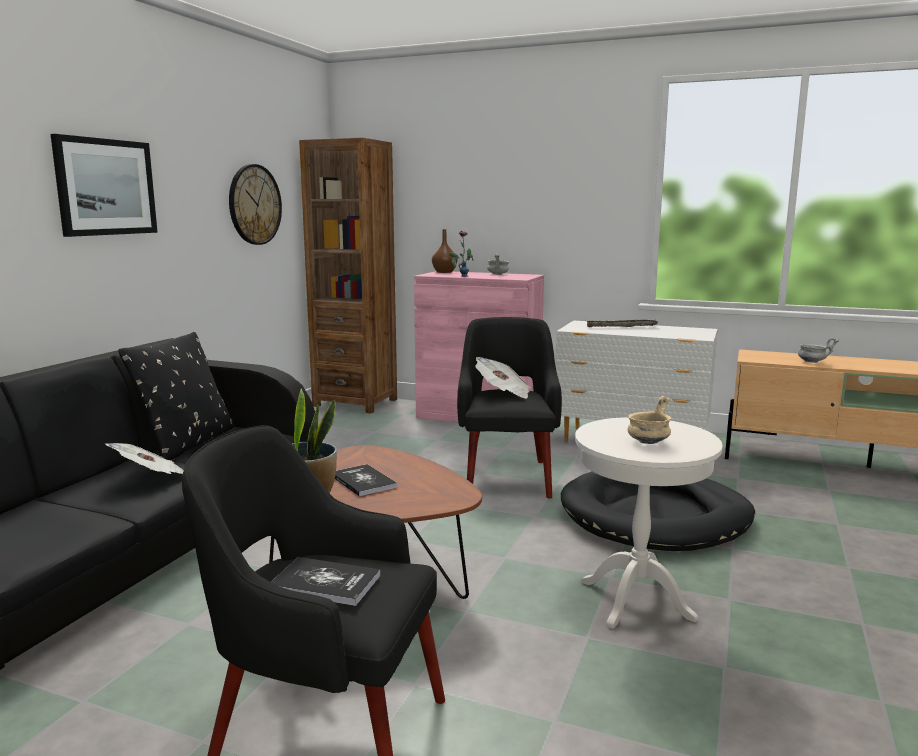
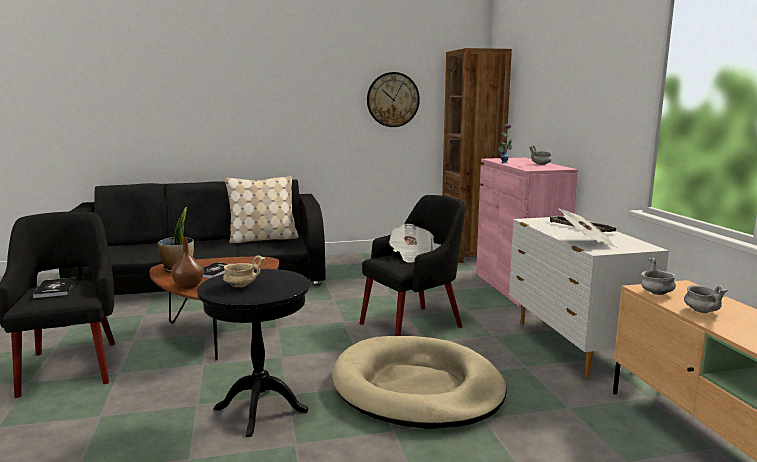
camera: 55 degrees right, 0 degrees up
(106, 187) = (266, 90): picture -> none
(152, 478) = (207, 247): newspaper -> newspaper (587, 243)
(188, 443) = (263, 239): black pillow -> beige pillow
(445, 272) = (519, 158): brown vase -> brown vase (188, 286)
(636, 600) = (261, 409): white side table -> black side table
(655, 515) = (417, 388): black dog bed -> beige dog bed
(763, 359) = (655, 292): none -> grey bowl

